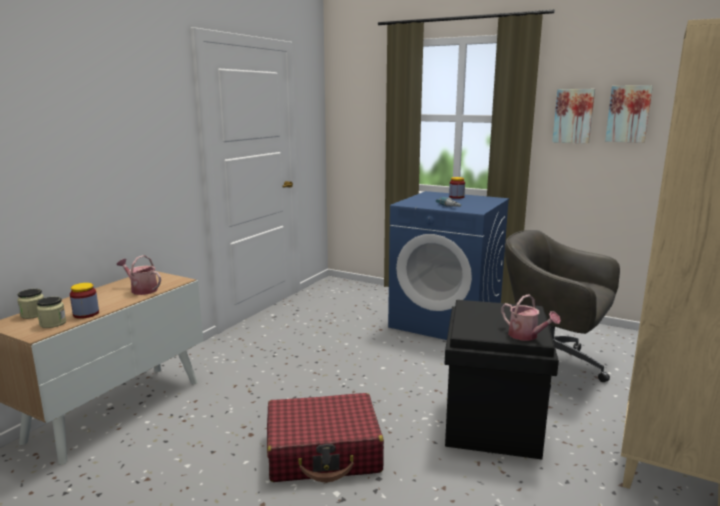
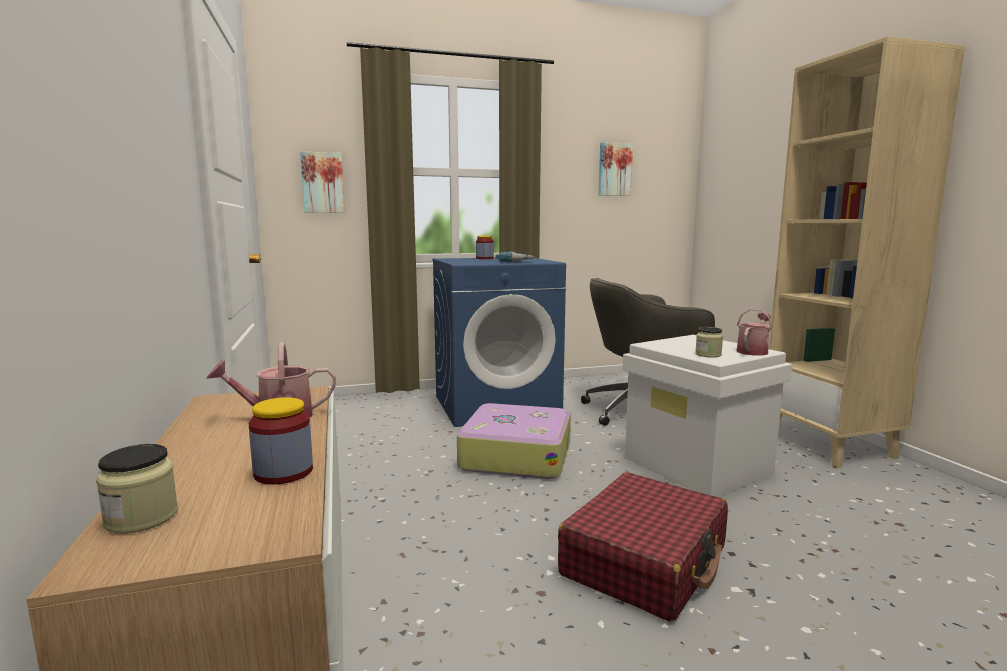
camera: 45 degrees left, 5 degrees down
(53, 323) = (258, 509): jar -> jar (708, 355)
(386, 360) = (516, 455): none -> suitcase
(492, 424) = (698, 466): black storage box -> white storage box
(526, 336) = (753, 351): watering can -> watering can turned 60 degrees counterclockwise
(573, 116) = (570, 171): picture -> picture (323, 183)

